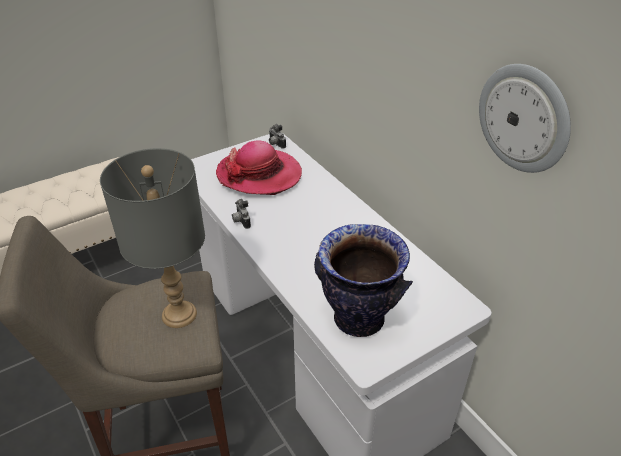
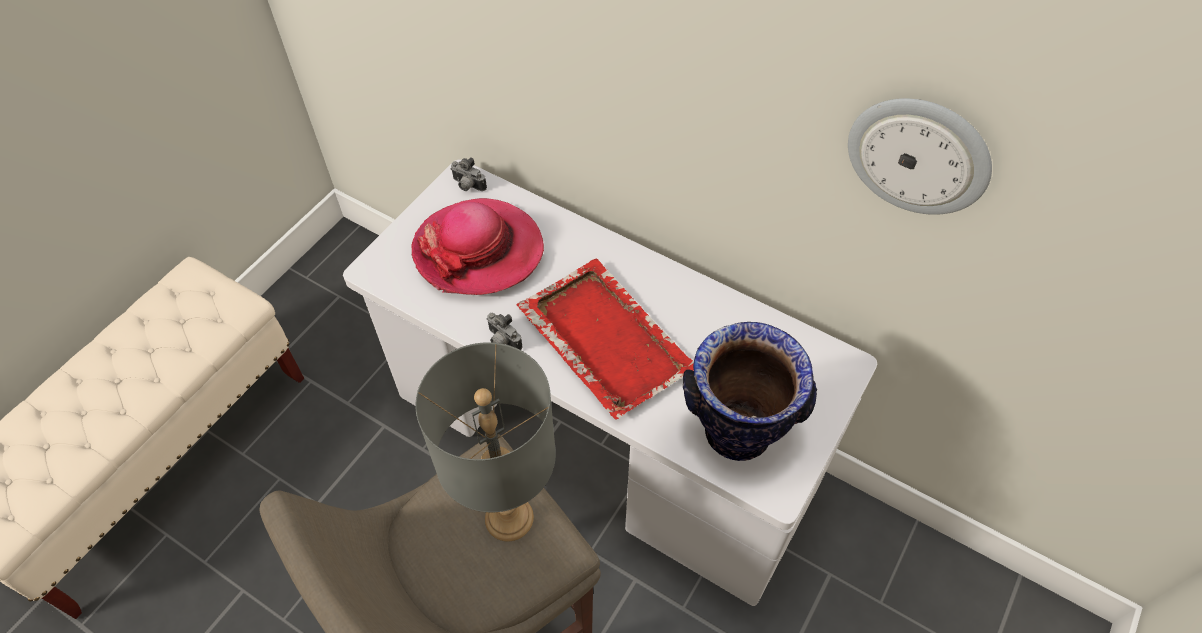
camera: 25 degrees left, 15 degrees up
(304, 239) = (604, 338): none -> red tray

